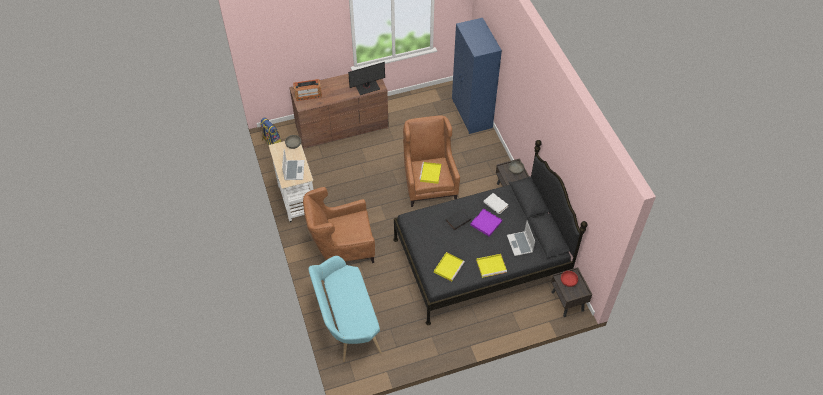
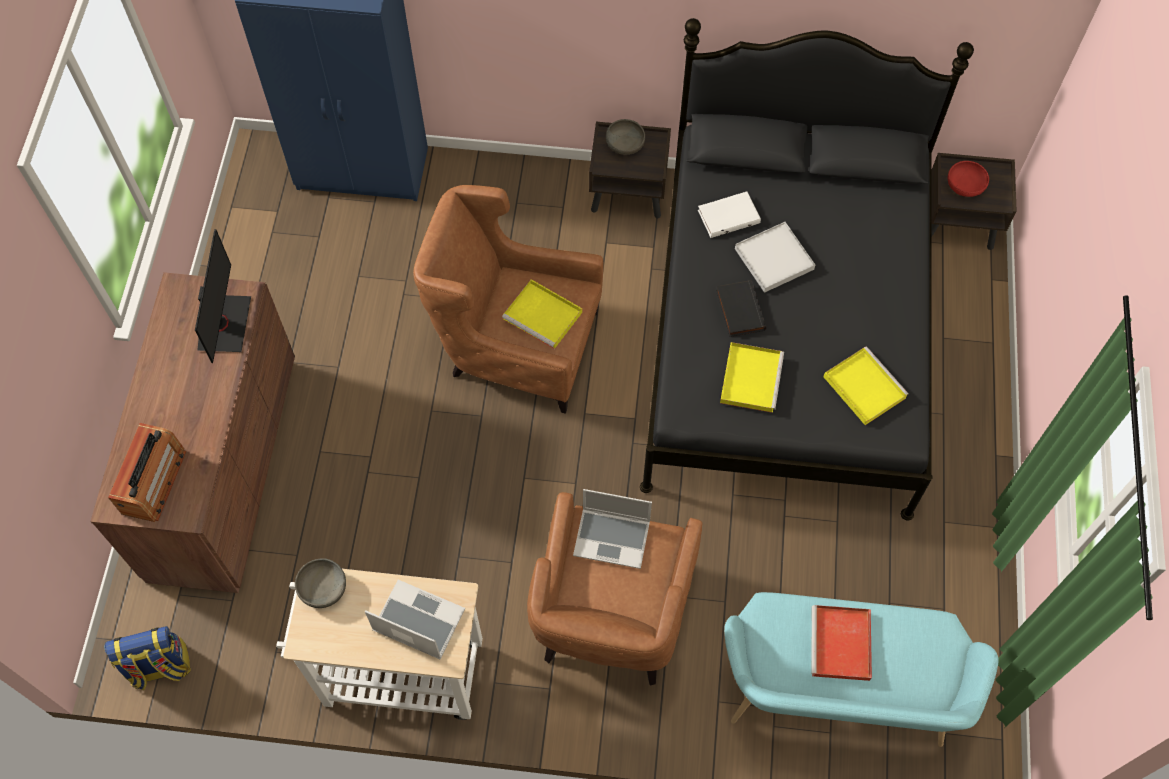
camera: 65 degrees left, 10 degrees up
(349, 296) = (841, 645): none -> red tray
(486, 223) = (774, 259): purple tray -> white tray
(491, 266) = (896, 300): yellow tray -> yellow tray (750, 377)
(520, 244) = (861, 219): laptop -> laptop (613, 538)

